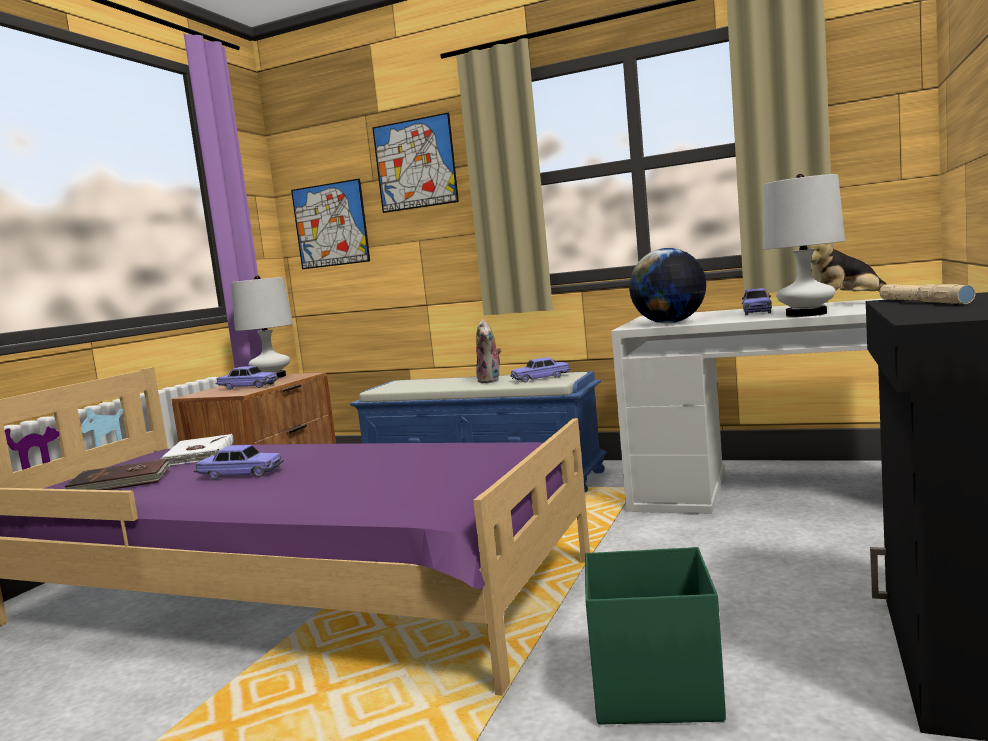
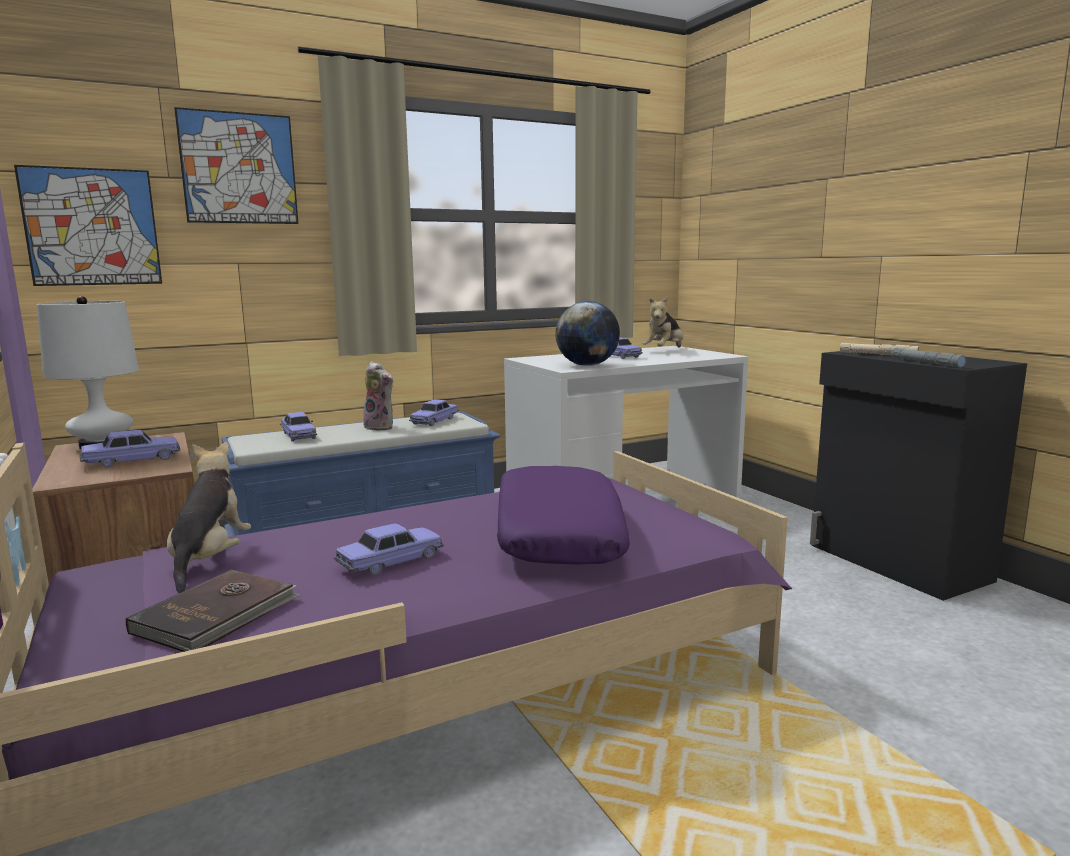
camera: 50 degrees left, 5 degrees up
(198, 454) = (210, 559): white book -> plush toy
(357, 479) = (556, 534): none -> purple pillow
(427, 382) = (299, 435): none -> toy car
(652, 689) = (826, 632): green storage box -> none
(806, 314) = (676, 358): white table lamp -> none
(911, 313) = (926, 362): none -> grey flashlight

